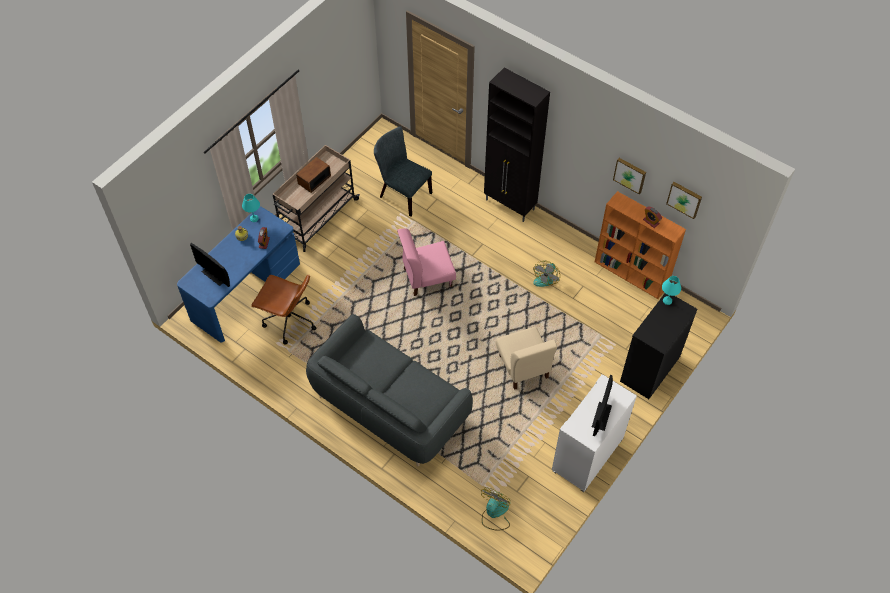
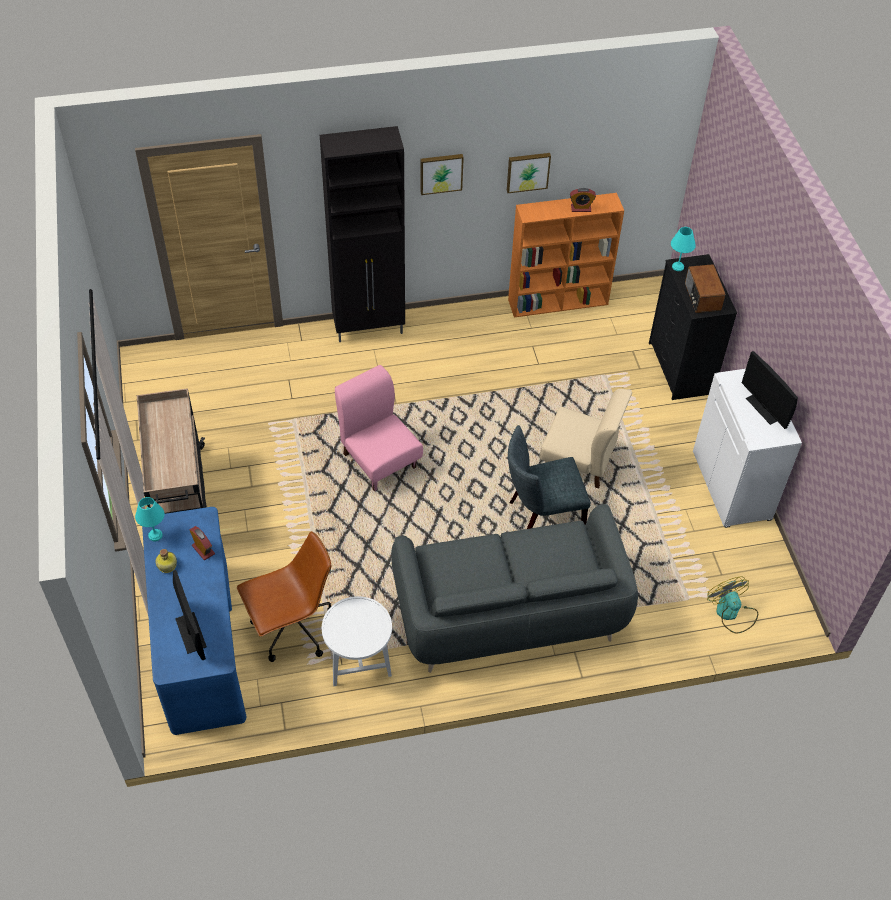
camera: 50 degrees left, 5 degrees down
(215, 275) = (190, 632): monitor -> monitor turned 105 degrees counterclockwise
(296, 363) = (359, 662): none -> white side table
(314, 180) = (168, 442): radio -> radio (701, 297)
(402, 194) = (245, 403): grey chair -> grey chair (541, 517)
(427, 277) = (379, 460): pink chair -> pink chair turned 120 degrees clockwise
(545, 277) = (490, 366): fan -> none
(684, 199) = (606, 154): picture -> picture (441, 173)

